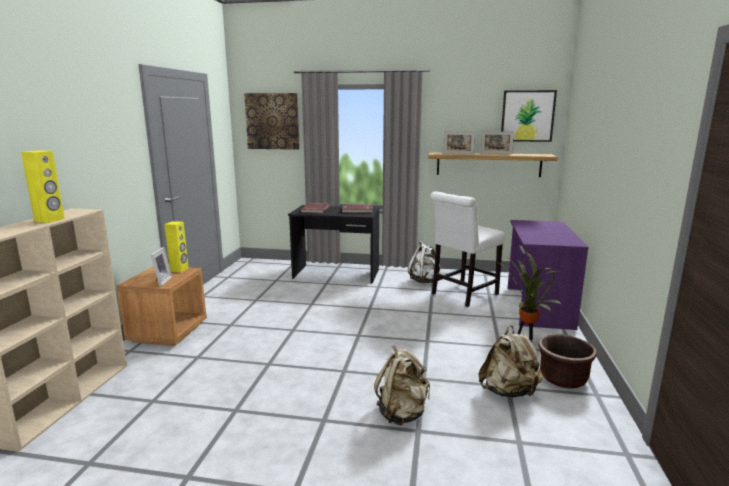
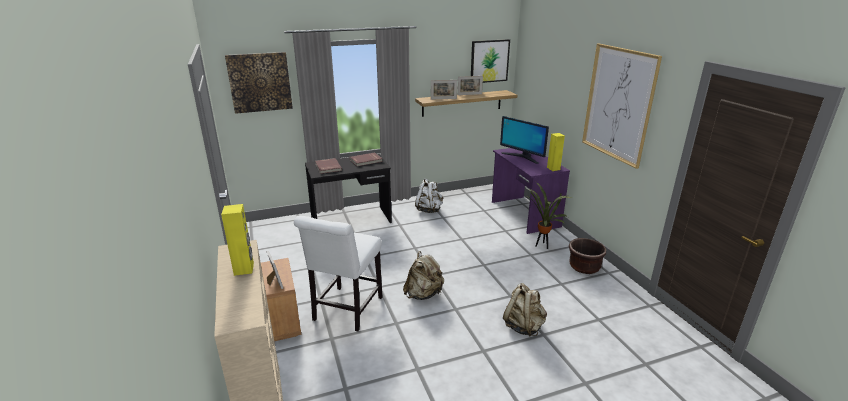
camera: 30 degrees left, 10 degrees up
(179, 269) = (270, 265): yellow speaker -> yellow speaker (553, 168)
(462, 295) = (468, 216): white chair -> white chair (346, 311)
(509, 392) = (565, 287): beige backpack -> beige backpack (423, 294)
(538, 228) = (522, 157): none -> monitor
(633, 138) = (618, 104): none -> picture

